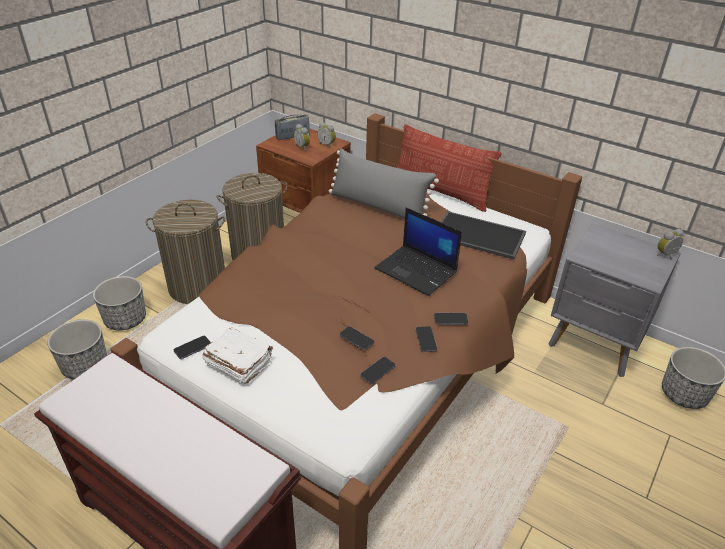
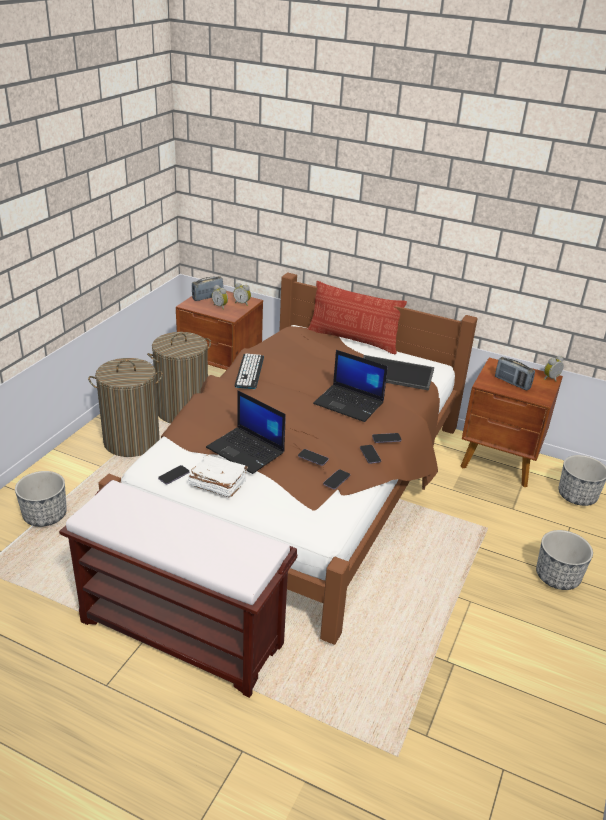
camera: 10 degrees left, 5 degrees down
(125, 319) = (70, 474): planter -> planter (557, 576)
(283, 322) = (246, 450): none -> laptop
(314, 224) = (249, 371): none -> keyboard
(378, 207) = (302, 354): grey pillow -> none
(596, 343) = (500, 463): grey nightstand -> brown nightstand
(616, 258) = (512, 383): none -> radio

